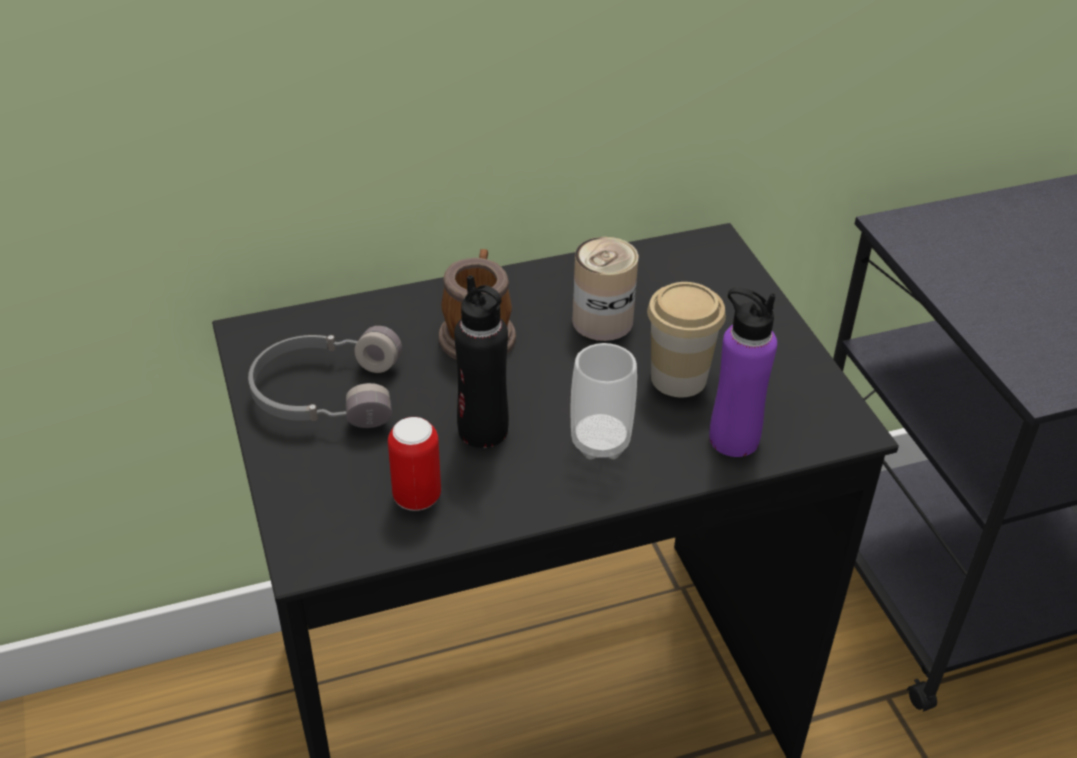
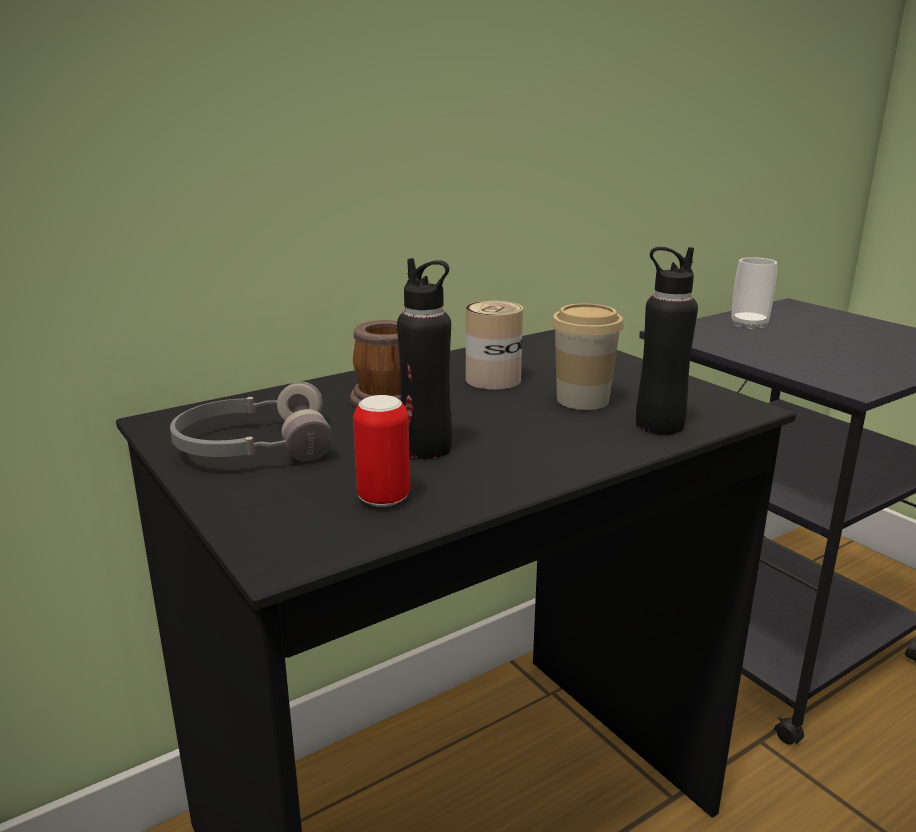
camera: 15 degrees left, 20 degrees down
(600, 442) = (543, 441): cup -> cup (749, 325)
(733, 439) = (659, 425): purple bottle -> black bottle

